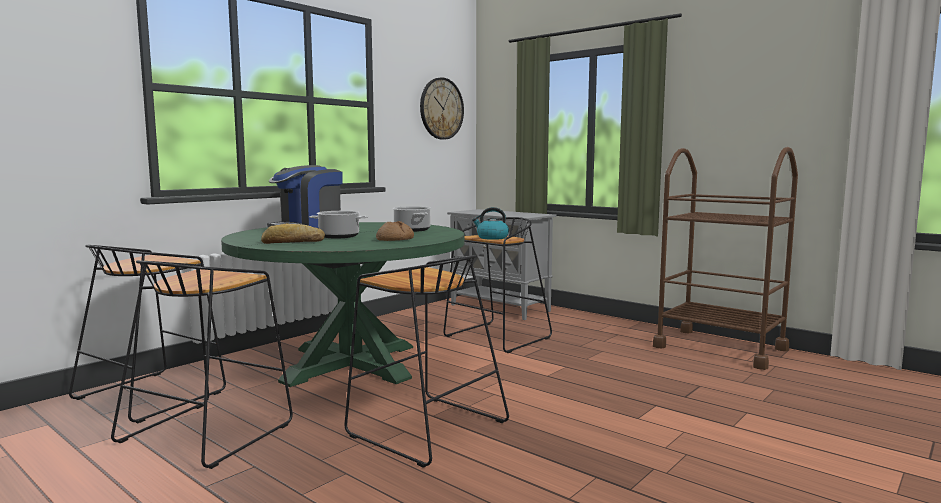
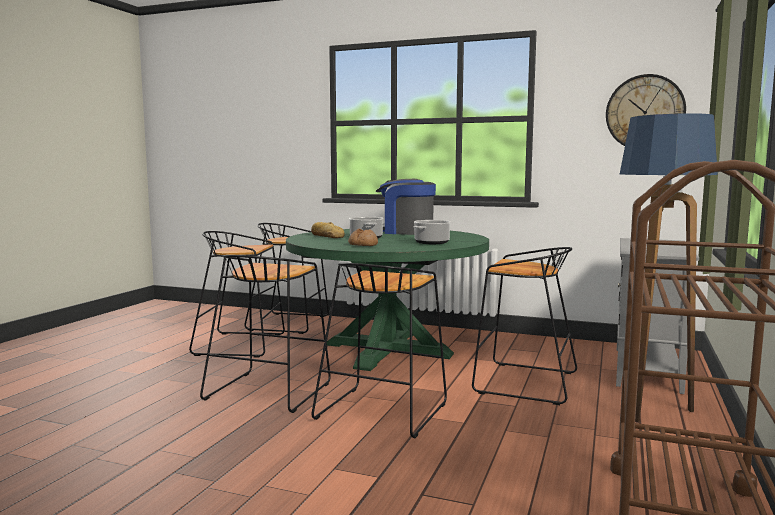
camera: 70 degrees right, 0 degrees up
(492, 238) = (510, 265): kettle -> none
(522, 387) = (381, 410): none -> black stool
(573, 323) = (651, 411): none -> floor lamp

